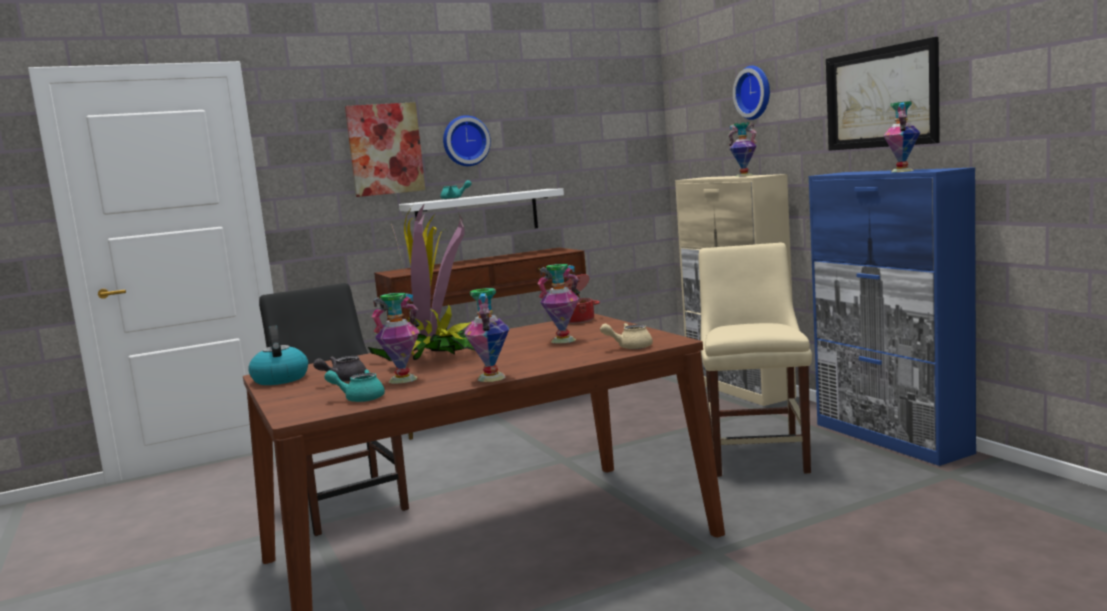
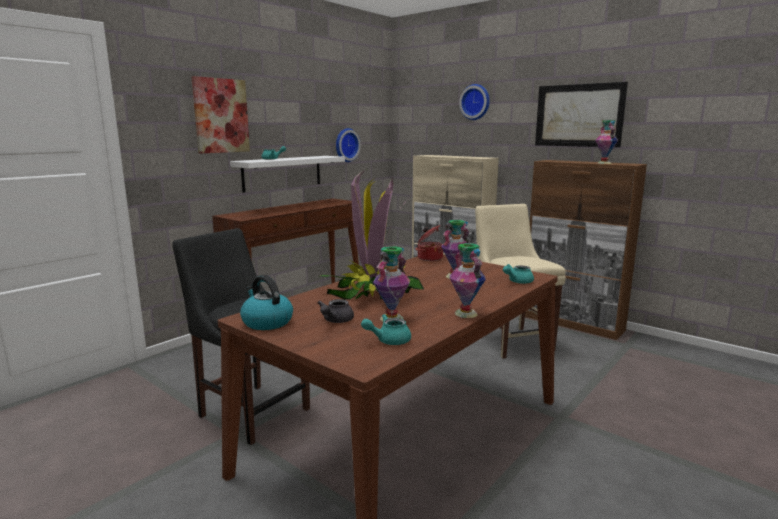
camera: 25 degrees left, 5 degrees up
(465, 141) = (276, 115): wall clock -> wall clock (345, 145)
(630, 347) = (517, 282): beige teapot -> turquoise teapot
(744, 176) = (466, 156): vase -> none
(891, 438) = (573, 323): blue cabinet -> brown cabinet

